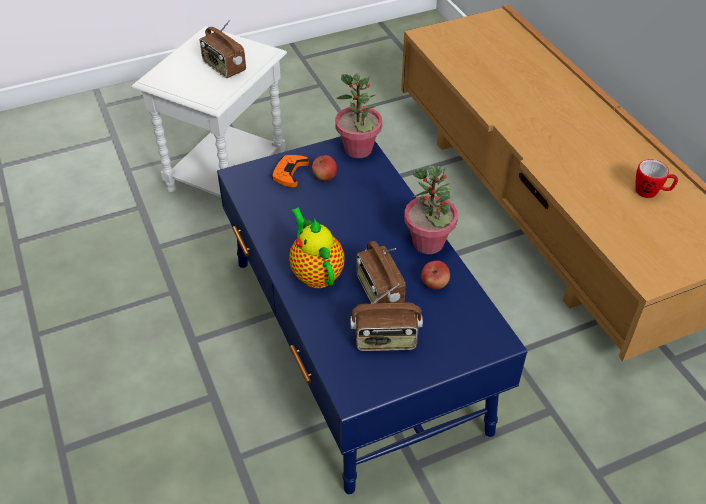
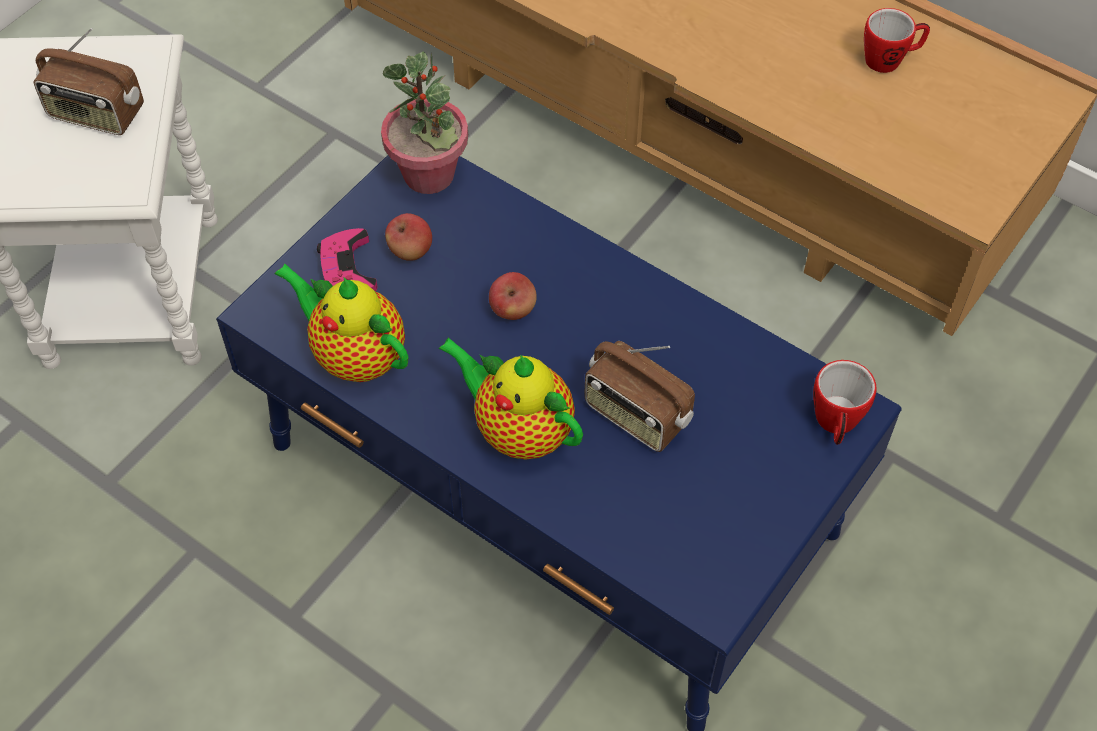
camera: 30 degrees left, 10 degrees up
(265, 209) = (355, 355): none -> teapot
(289, 173) = (347, 269): orange game controller -> pink game controller
(385, 340) = (701, 492): radio -> none
(428, 243) = (652, 296): potted plant -> none
(434, 284) = (707, 362): apple -> apple (513, 310)
(482, 342) = (836, 424): none -> mug

